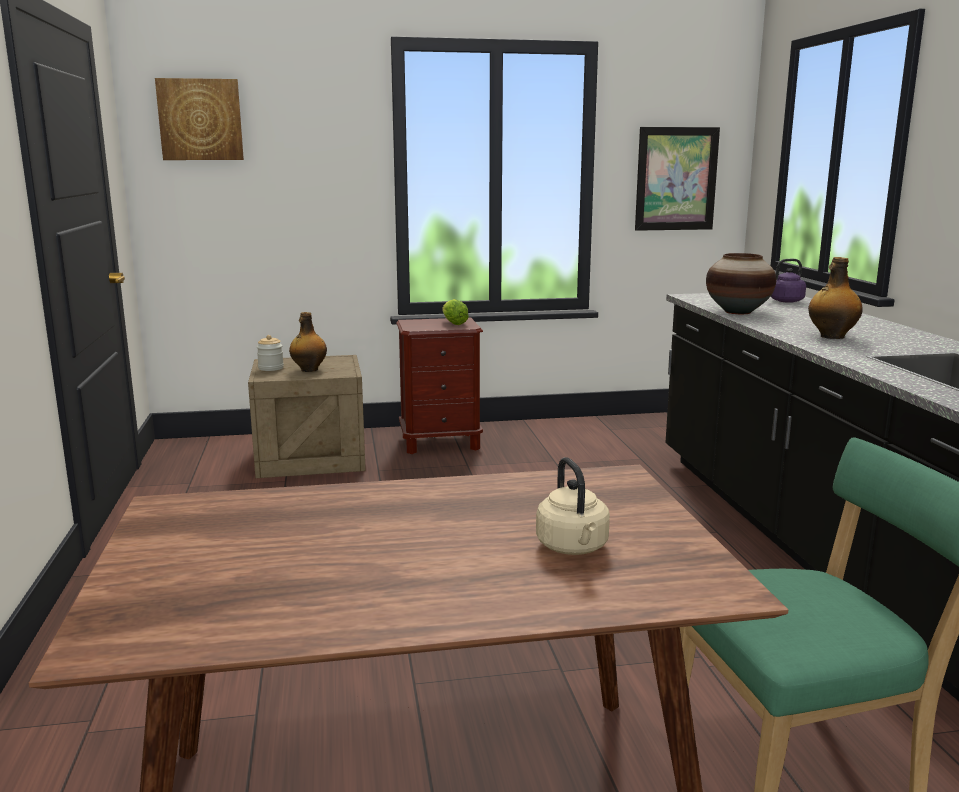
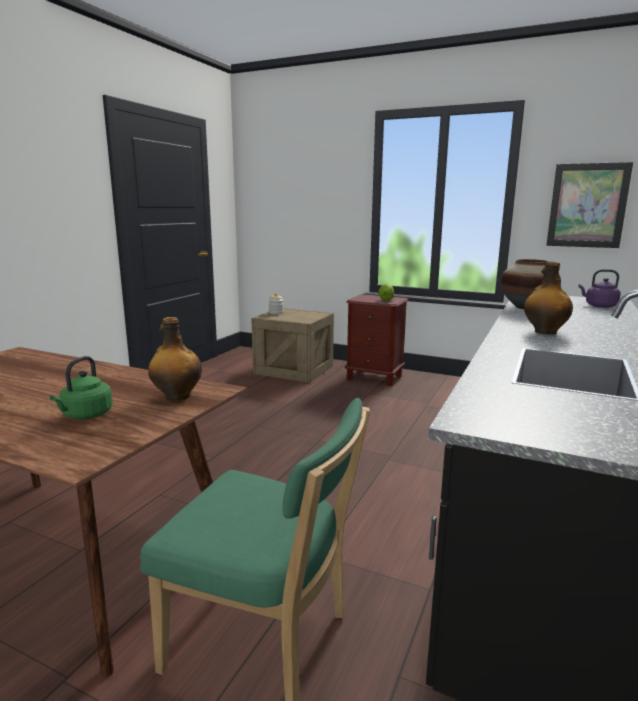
camera: 35 degrees right, 0 degrees up
(200, 120) = (270, 169): picture -> none
(309, 370) = (292, 316): bottle -> bottle (177, 396)
(573, 548) = (85, 415): beige kettle -> green kettle

